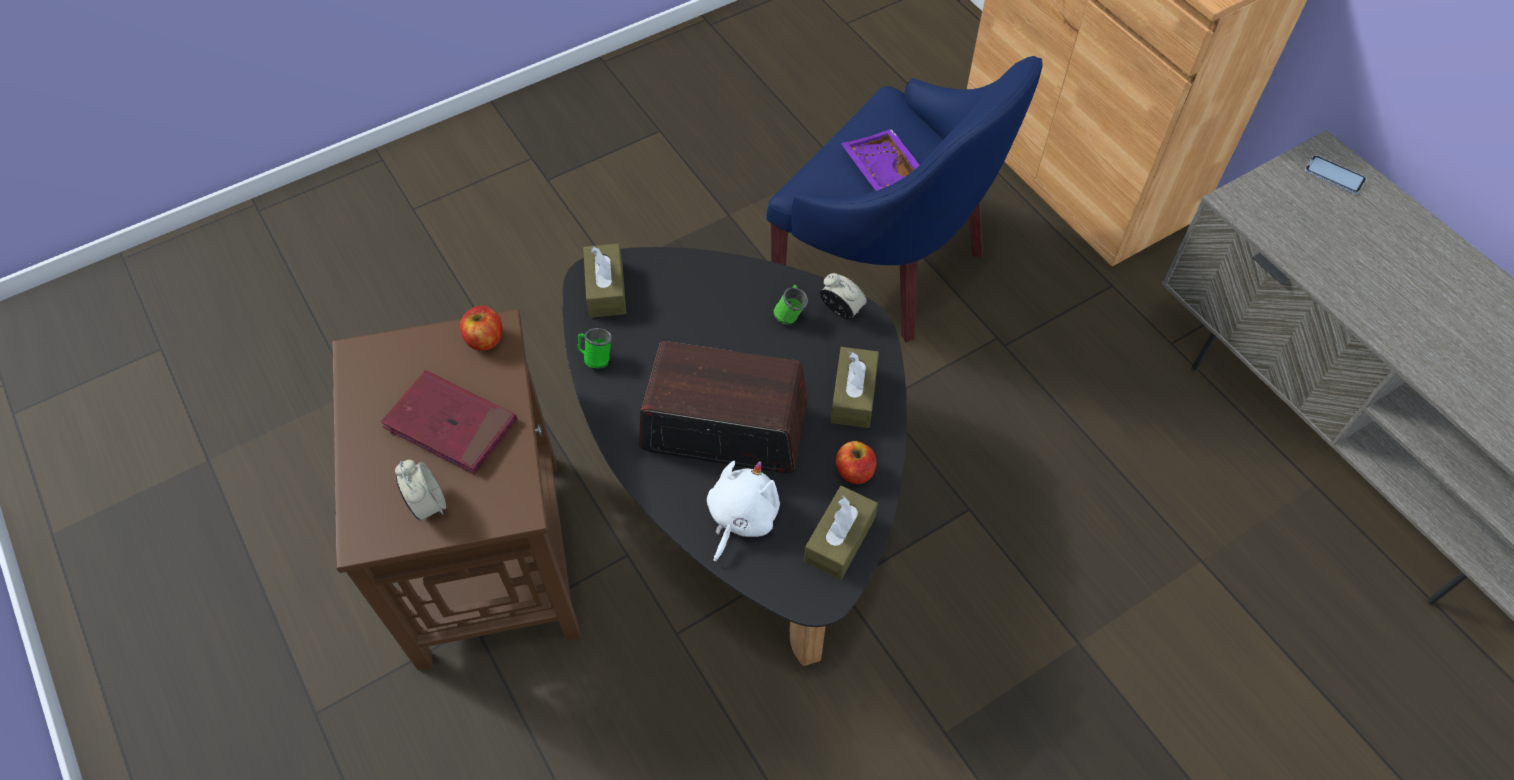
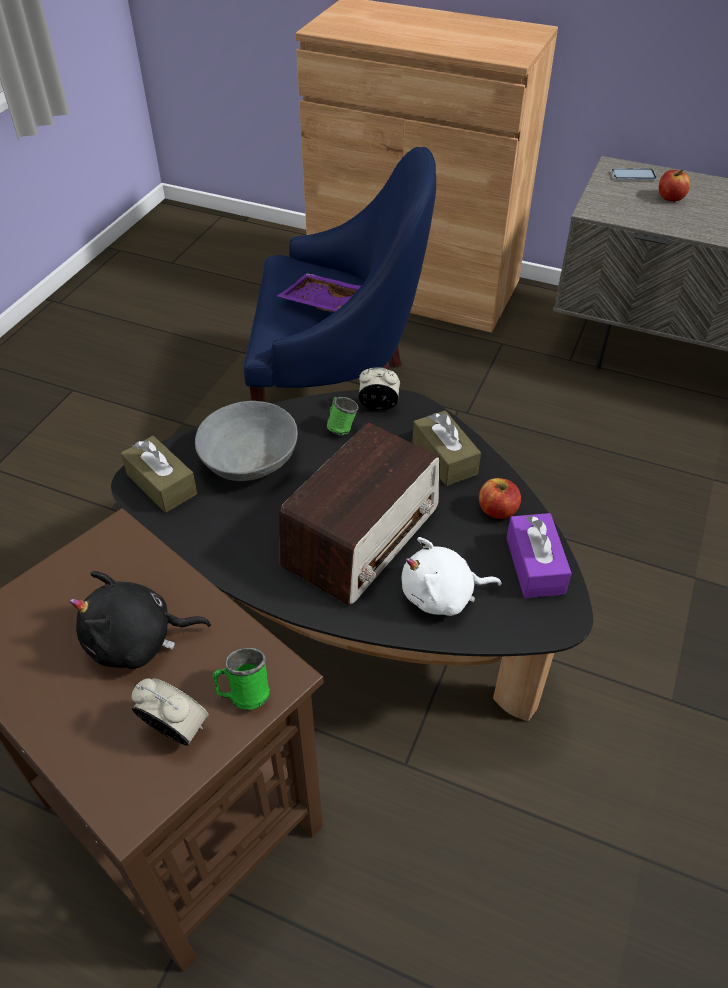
camera: 35 degrees left, 10 degrees down
(451, 425) = (138, 641): red book -> black plush toy
(485, 339) = (109, 548): apple -> apple (670, 198)
(595, 357) = (198, 541): green mug -> green mug (244, 694)
(689, 305) = (249, 460): none -> grey bowl
(723, 428) = (363, 535): radio -> radio turned 150 degrees clockwise
(741, 518) = (442, 595): white plush toy -> white plush toy turned 90 degrees counterclockwise
(840, 539) = (535, 565): brown tissue box -> purple tissue box

